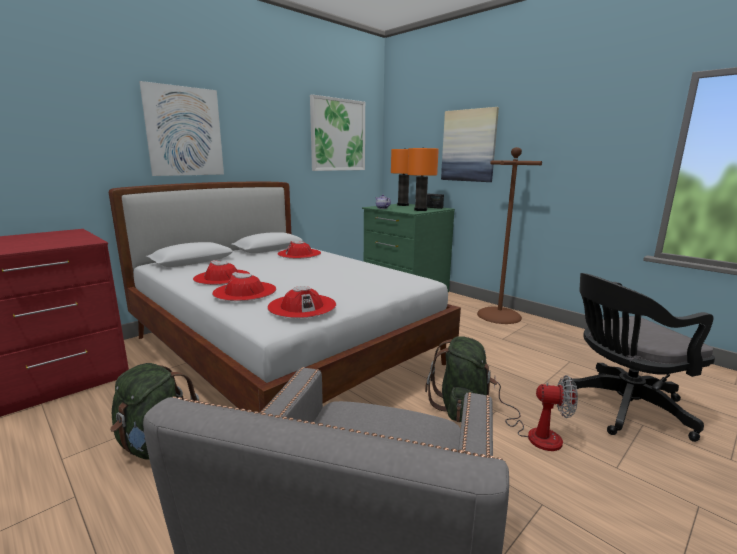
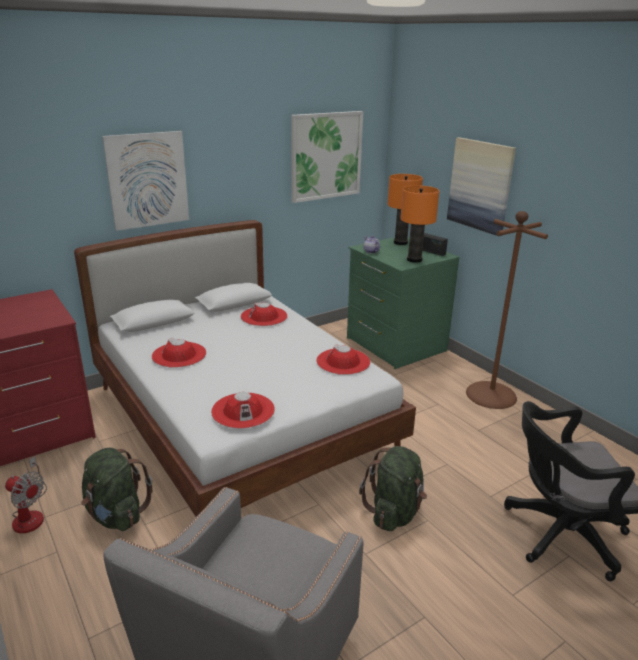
camera: 10 degrees right, 10 degrees up
(245, 291) = (196, 382): red hat -> red hat (343, 361)
(535, 432) = (454, 549): fan -> fan (30, 514)

